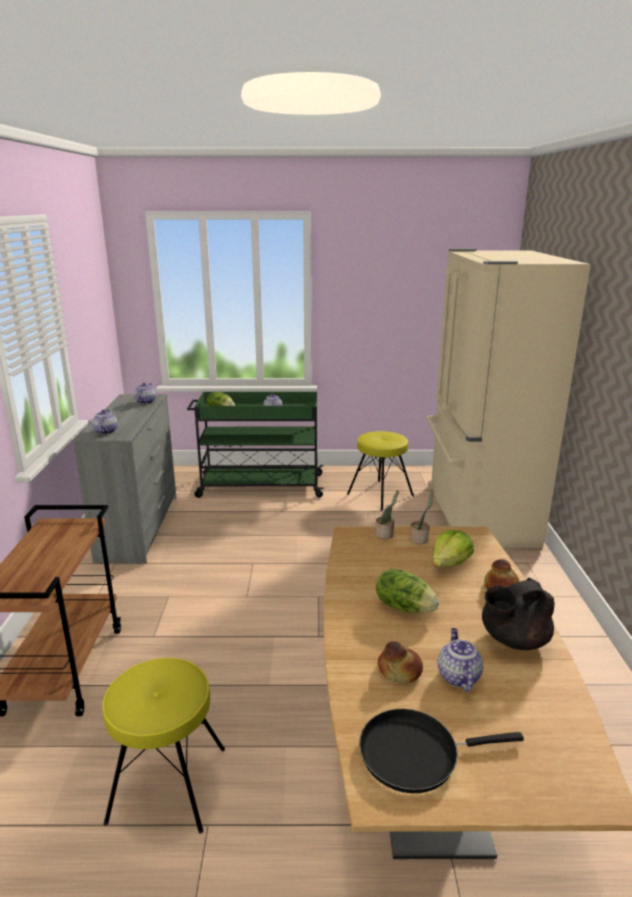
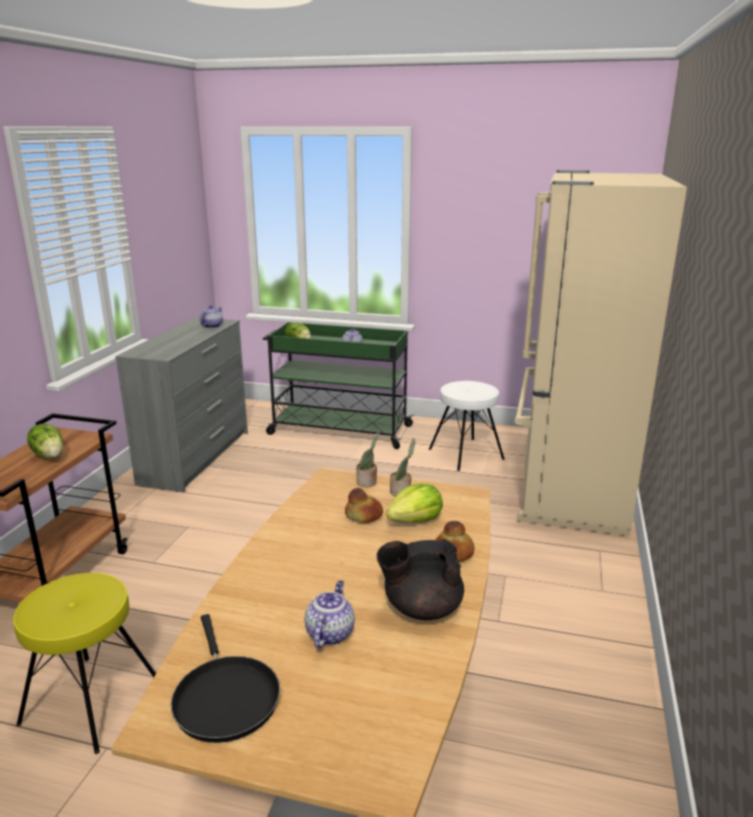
camera: 15 degrees right, 0 degrees up
(106, 431) = (151, 350): teapot -> none
(380, 495) = (466, 454): yellow stool -> white stool
(399, 671) = (273, 617): bread -> bread (363, 516)
(404, 606) = (329, 556): lettuce -> lettuce (50, 455)
(415, 753) = (225, 697): black frying pan -> black frying pan turned 120 degrees counterclockwise

